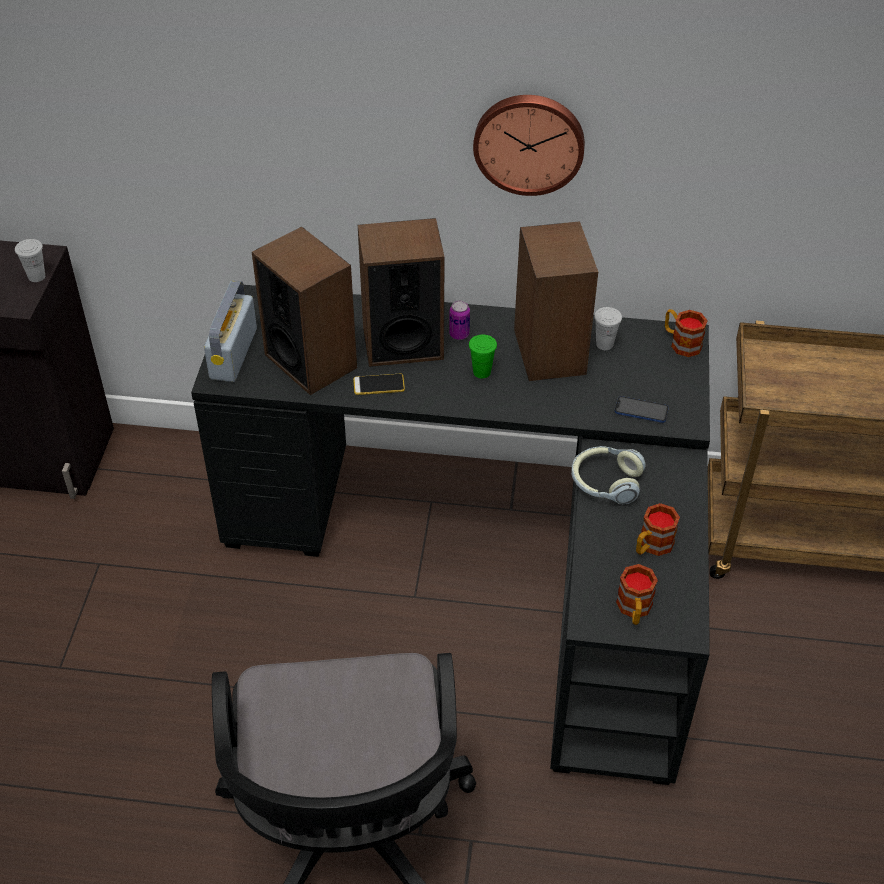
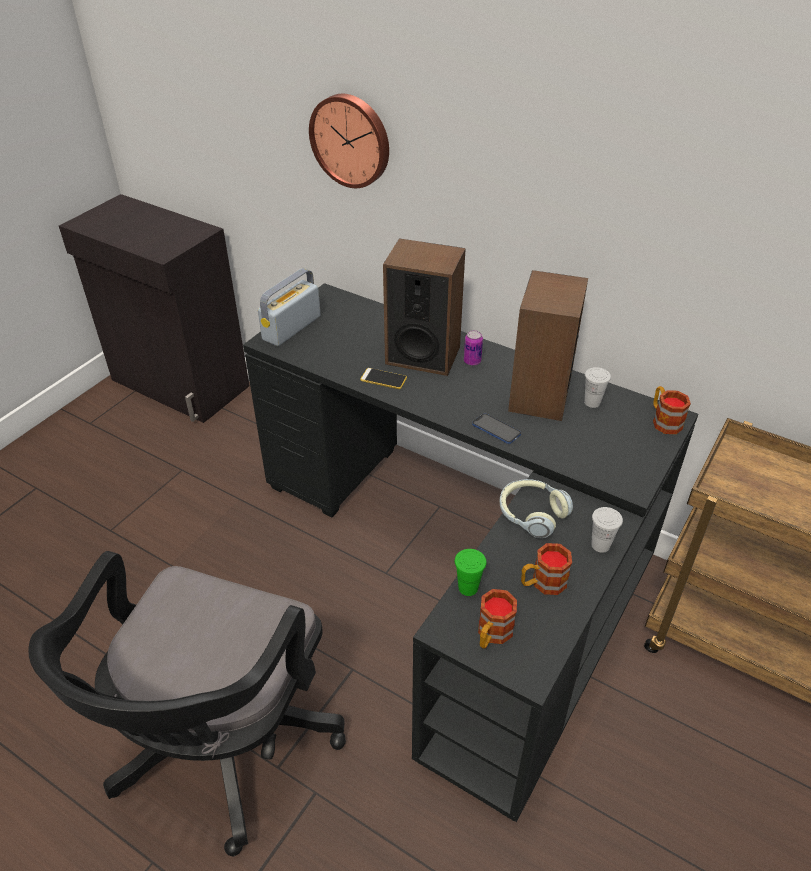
camera: 25 degrees right, 5 degrees down
(36, 276) = (188, 241): white cup -> white cup (600, 545)
(311, 361) = (344, 348): speaker -> none
(482, 372) = (472, 393): green cup -> green cup (468, 588)
(529, 142) = (559, 195): wall clock -> wall clock (351, 140)
(641, 410) = (594, 463): phone -> phone (496, 429)

